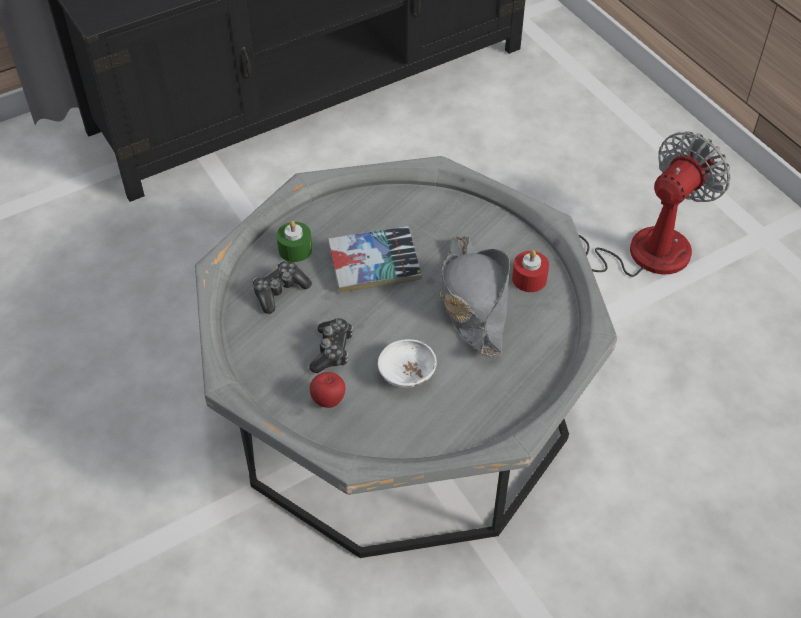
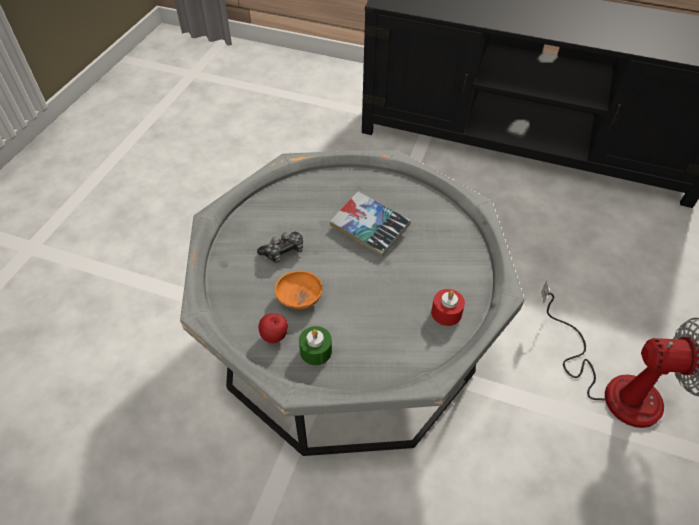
camera: 50 degrees right, 0 degrees up
(280, 291) = (304, 200): game controller -> none
(295, 249) = (343, 187): green candle -> green candle (316, 351)
(328, 400) = (244, 273): apple -> apple (275, 337)
(406, 374) = (299, 298): white bowl -> orange bowl
(473, 301) = (394, 295): grey hat -> none

